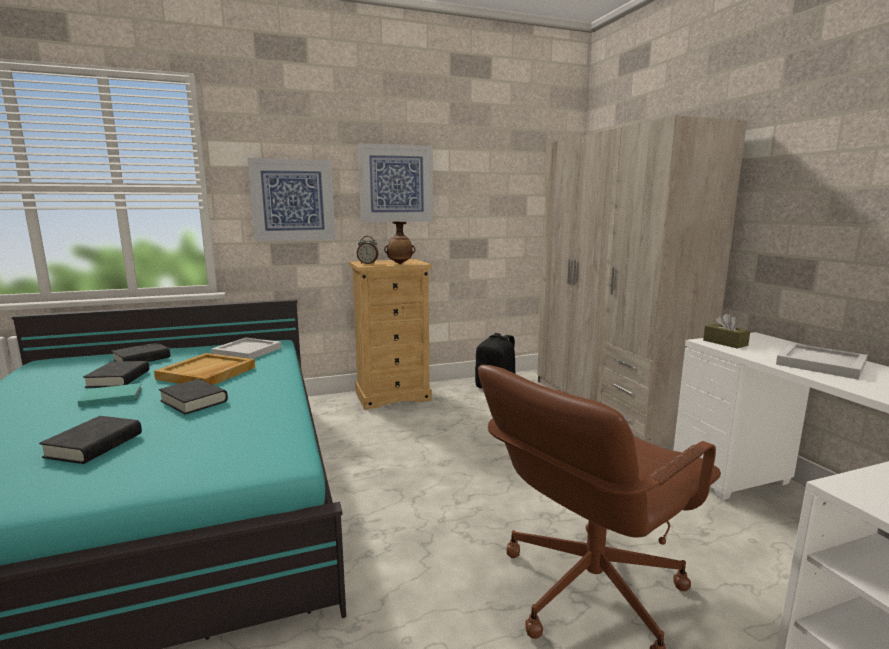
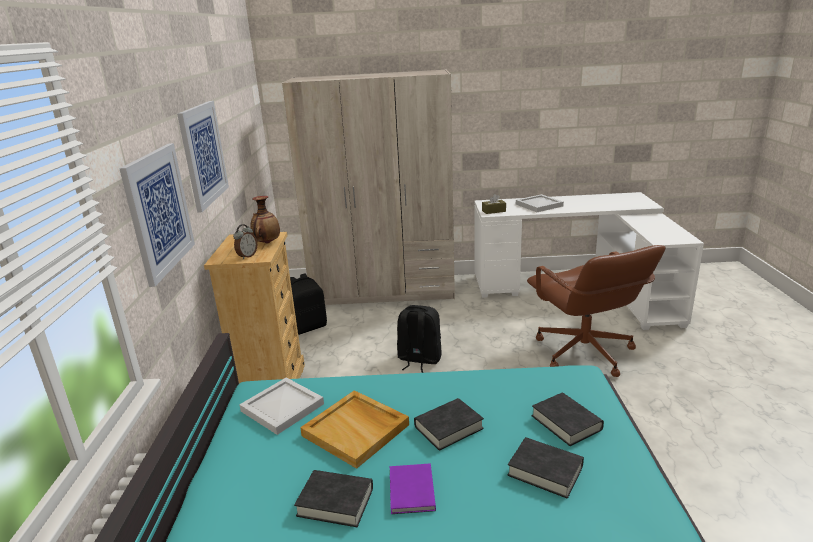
camera: 70 degrees left, 10 degrees up
(110, 397) = (411, 492): turquoise book -> purple book
(142, 359) = (247, 498): black book -> black book (566, 423)
(473, 450) = (419, 360): none -> black backpack

